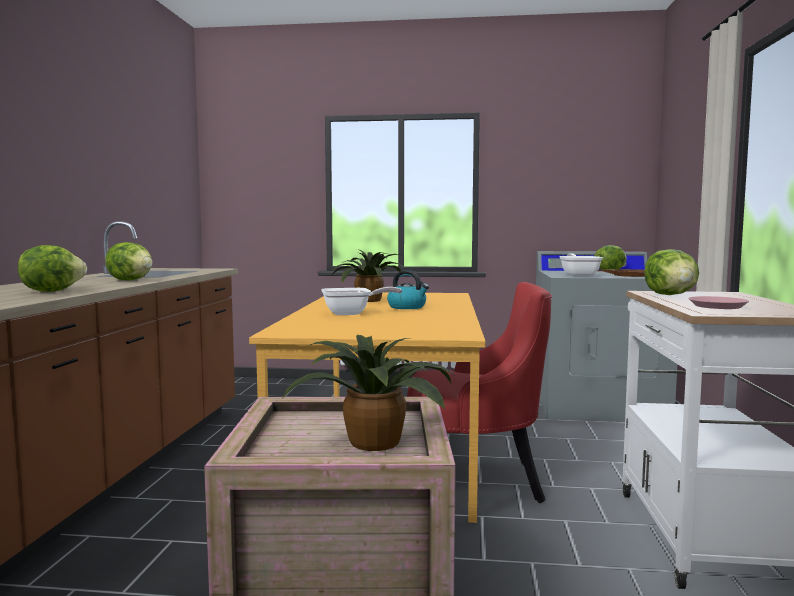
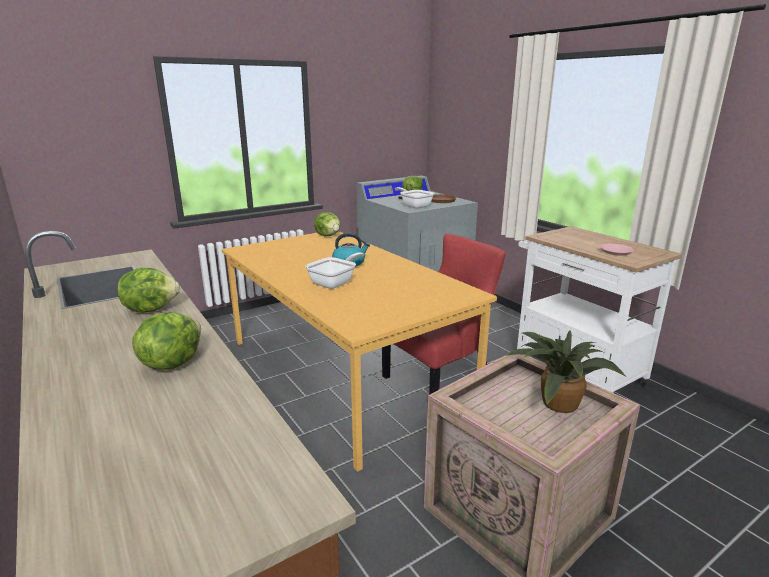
camera: 40 degrees left, 15 degrees up
(368, 301) = (296, 259): potted plant -> none
(671, 295) = (562, 239): lettuce -> lettuce (328, 235)

